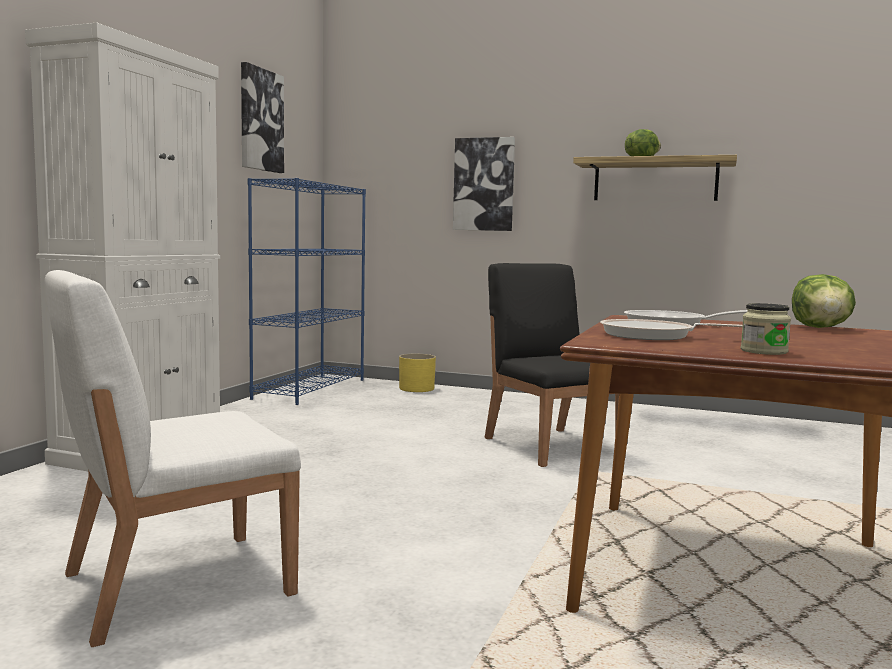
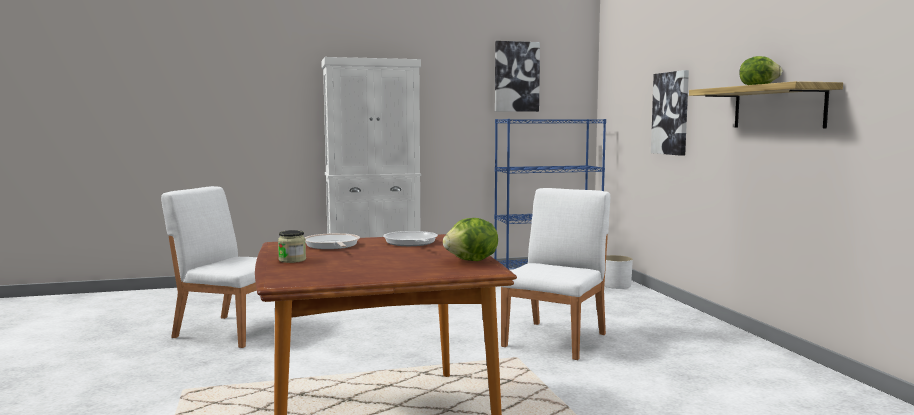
camera: 55 degrees right, 0 degrees up
(417, 388) = (616, 285): yellow planter -> white planter
(551, 446) = (556, 339): black chair -> white chair

